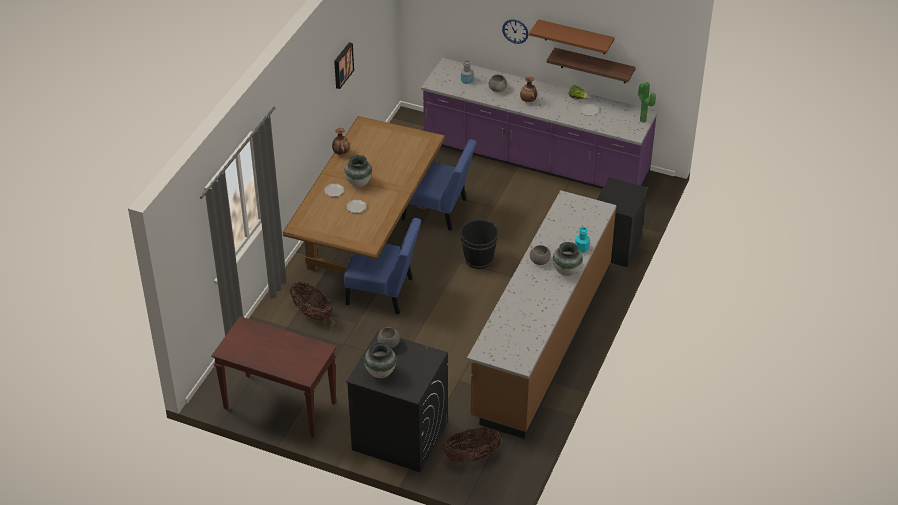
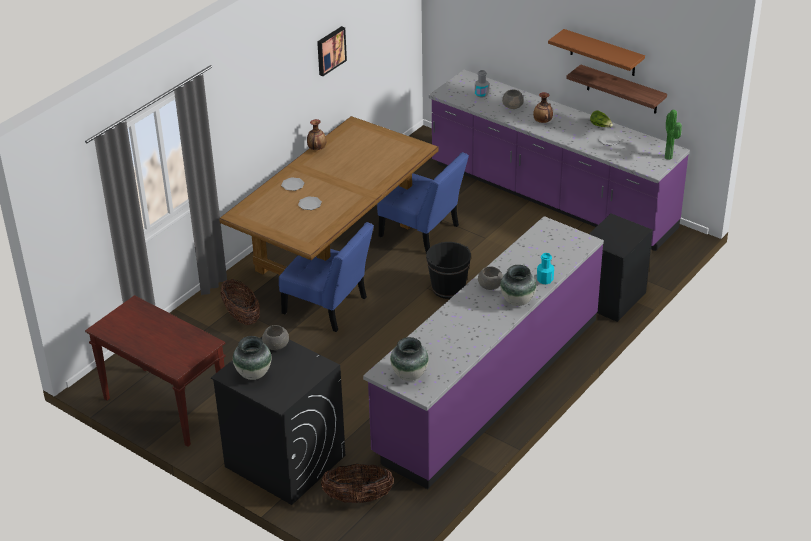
camera: 15 degrees right, 5 degrees down
(358, 183) = (322, 180): vase -> vase (409, 375)
(515, 31) = (540, 42): wall clock -> none
(541, 340) = (488, 385): brown counter -> purple counter

